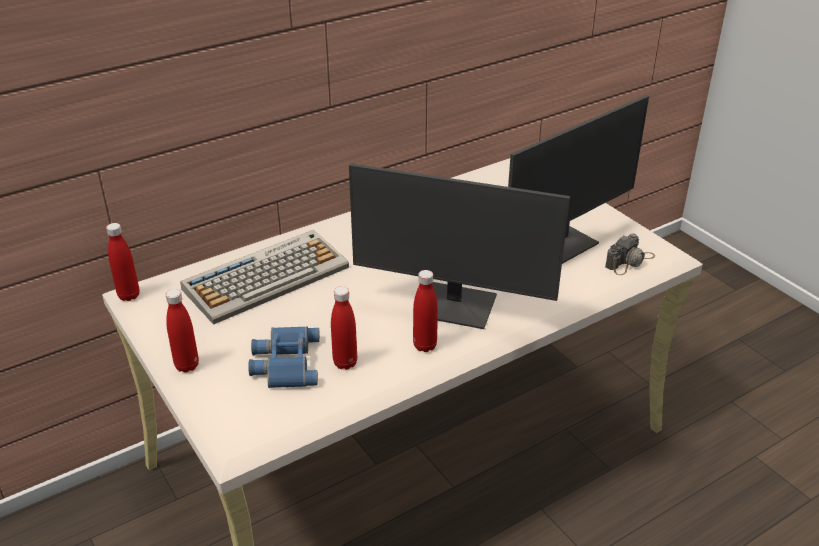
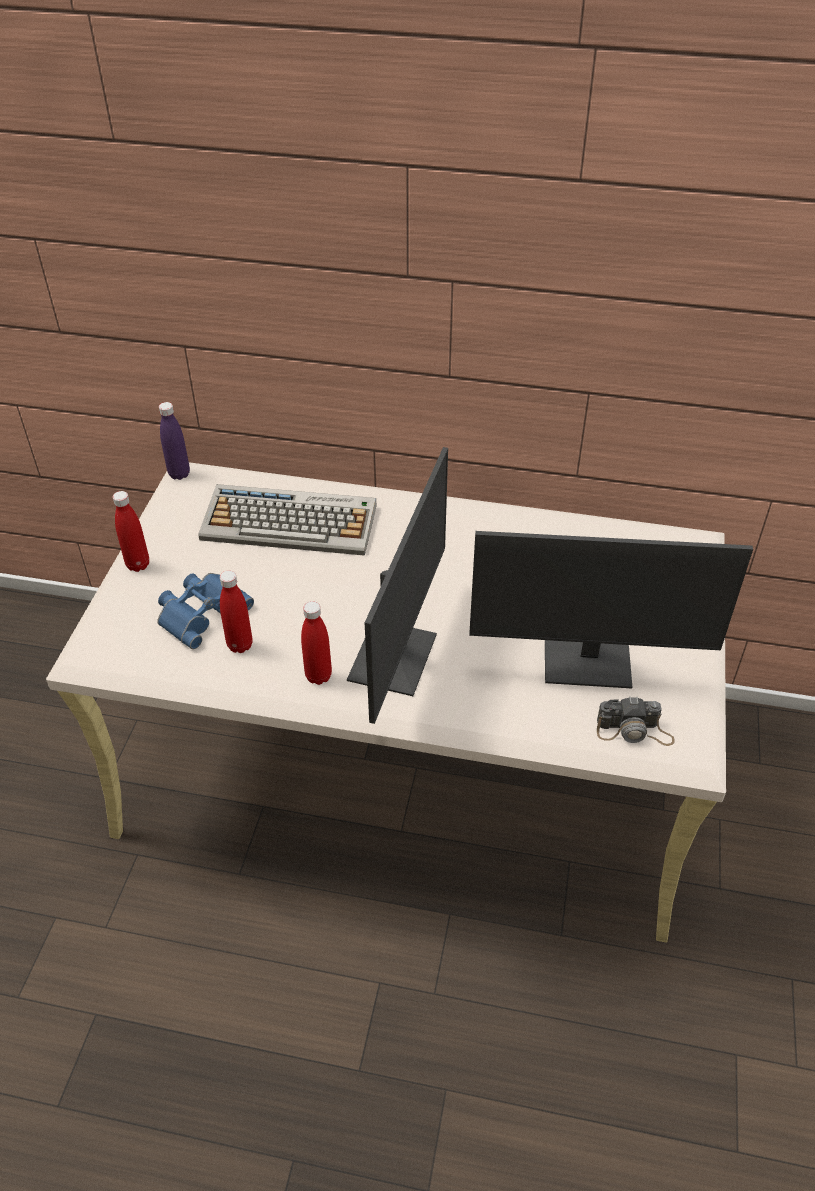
camera: 45 degrees right, 10 degrees up
(129, 295) = (179, 474): red bottle -> purple bottle
(455, 307) = (395, 657): monitor -> monitor turned 135 degrees counterclockwise

